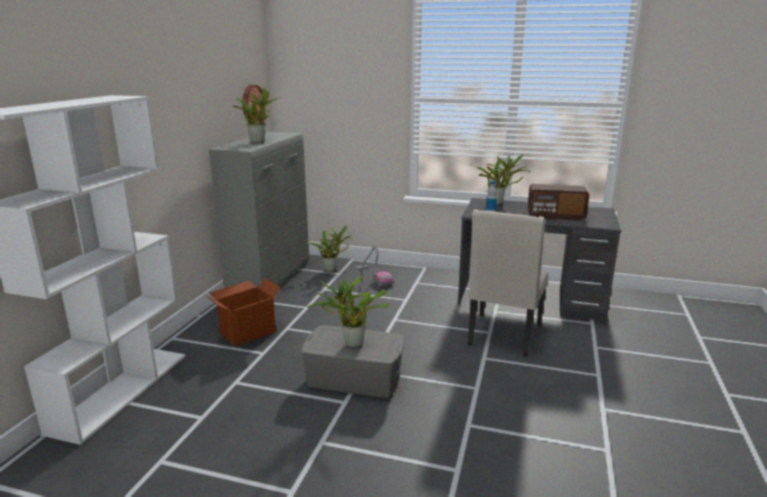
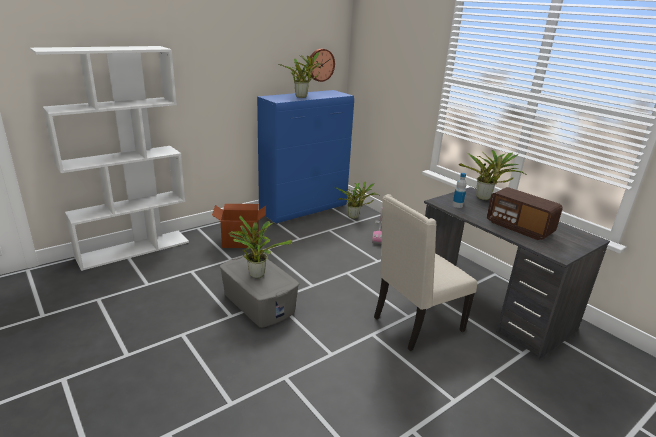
camera: 35 degrees right, 5 degrees up
(270, 279) = (304, 209): grey cabinet -> blue cabinet

